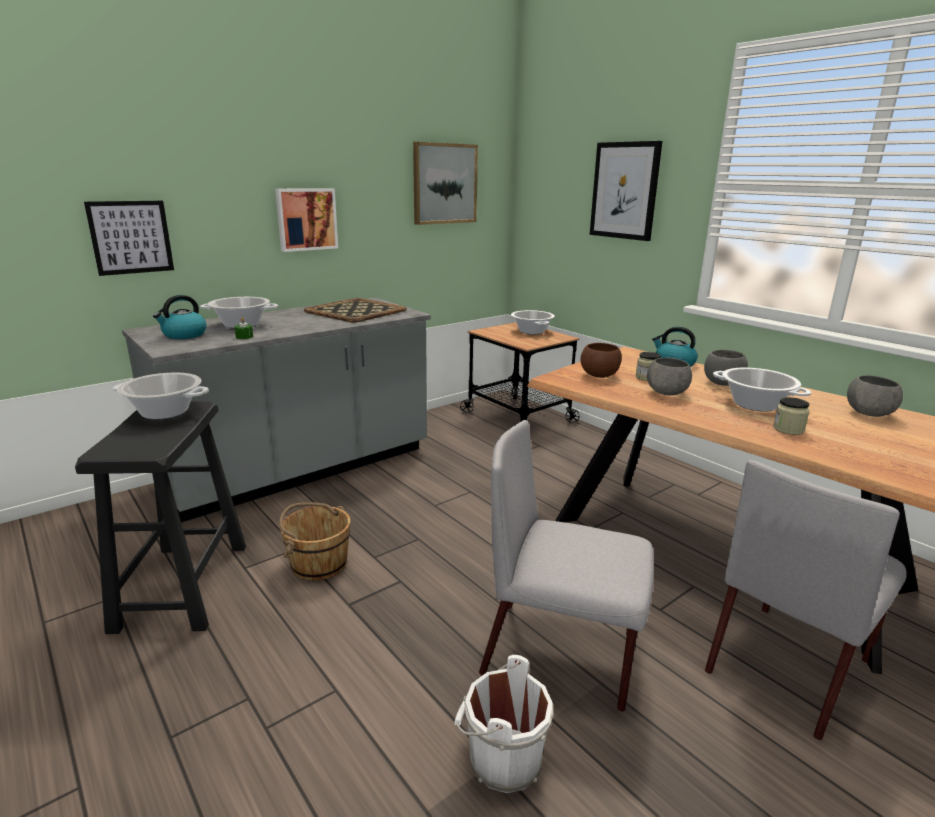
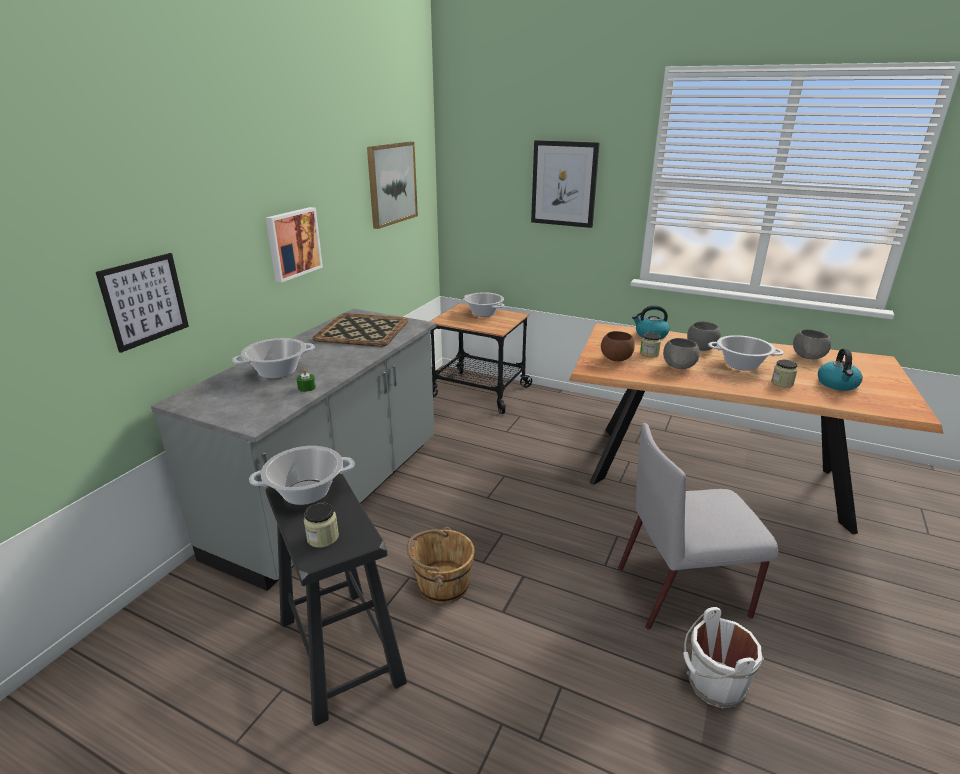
camera: 25 degrees left, 5 degrees up
(128, 442) = (323, 537): none -> jar
(184, 335) = (239, 399): kettle -> kettle (837, 384)
(788, 665) = (810, 546): grey chair -> none

